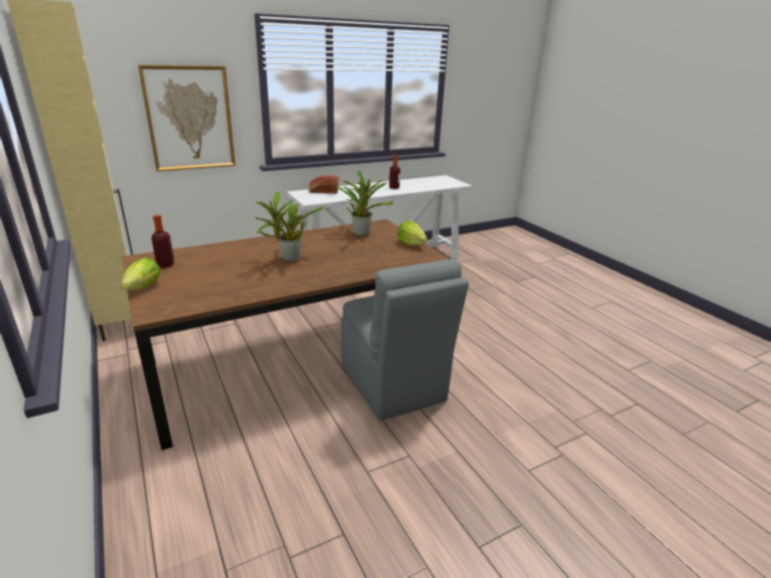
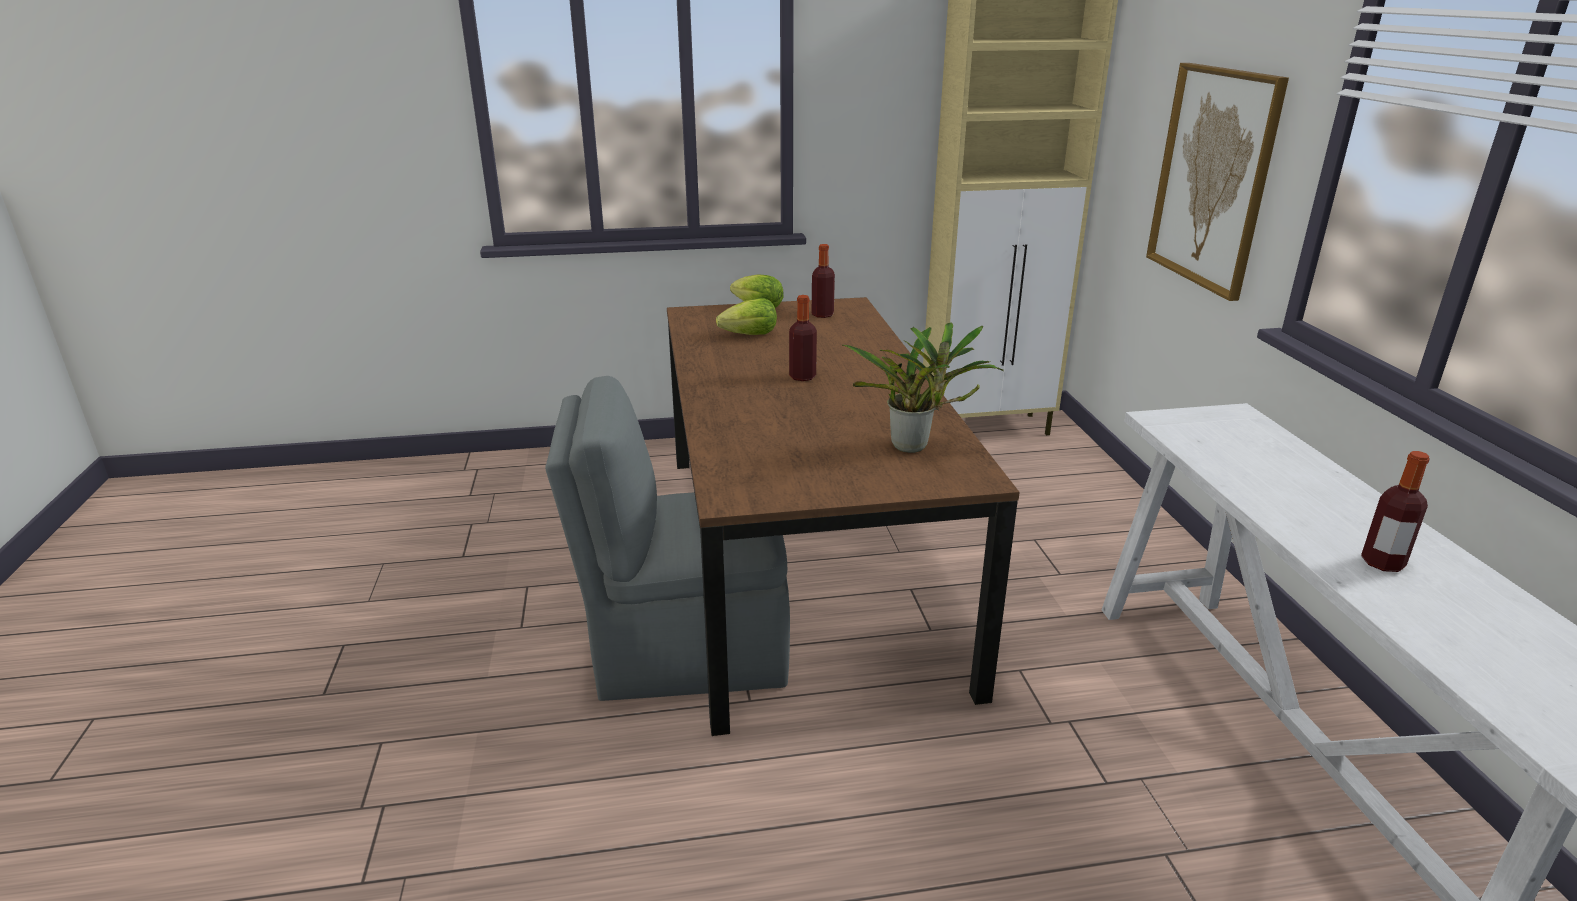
camera: 110 degrees right, 0 degrees up
(288, 259) = (802, 377): potted plant -> bottle
(323, 191) = (1266, 443): bread -> none
(411, 244) = (828, 490): lettuce -> lettuce (750, 335)

